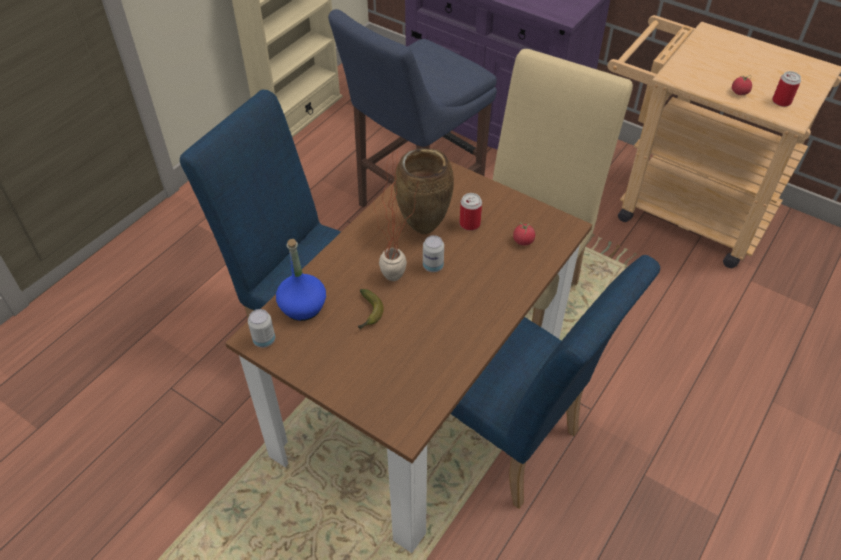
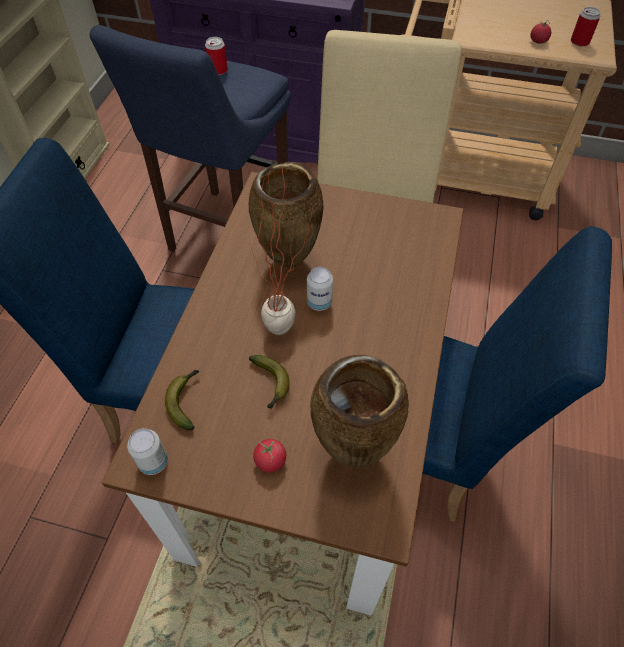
camera: 20 degrees left, 5 degrees up
(303, 307) = (186, 400): blue bottle -> banana
(408, 375) = (353, 450): none -> brown vase
(469, 224) = (337, 242): can -> can (218, 70)
(523, 241) = (403, 246): tomato -> tomato (270, 460)

